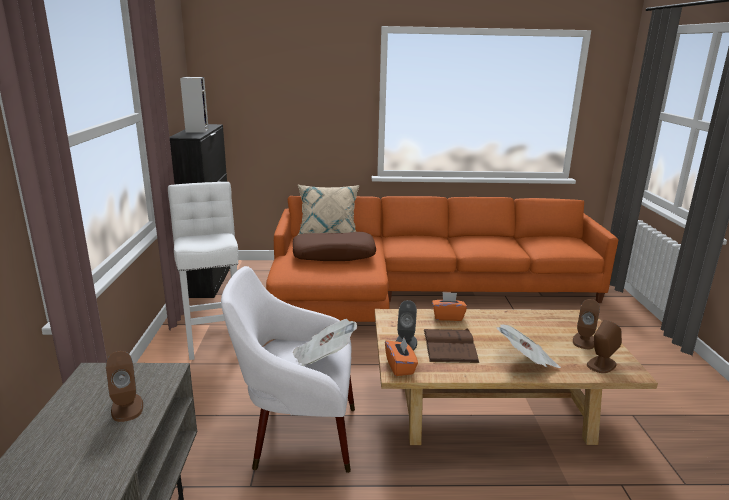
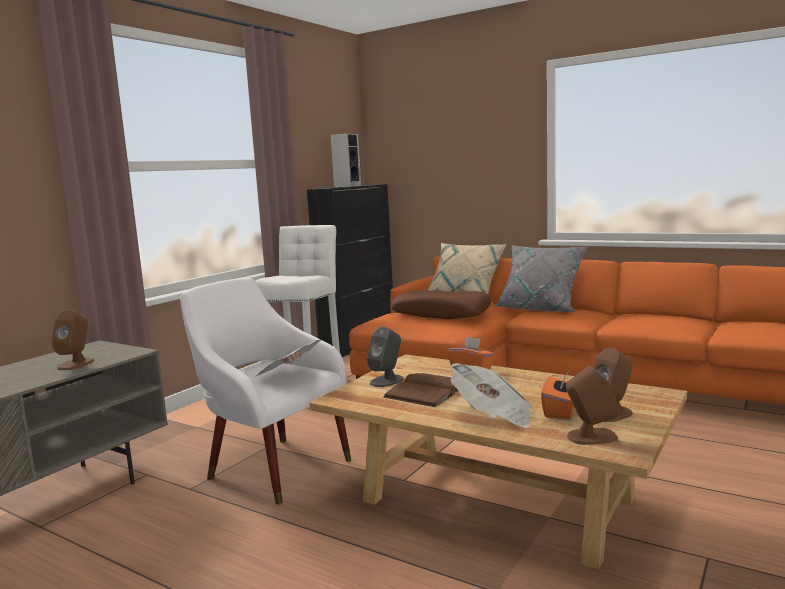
camera: 35 degrees right, 10 degrees down
(398, 238) = (540, 308): none -> grey pillow
(400, 367) = (347, 395): orange tissue box -> orange tissue box (561, 411)

